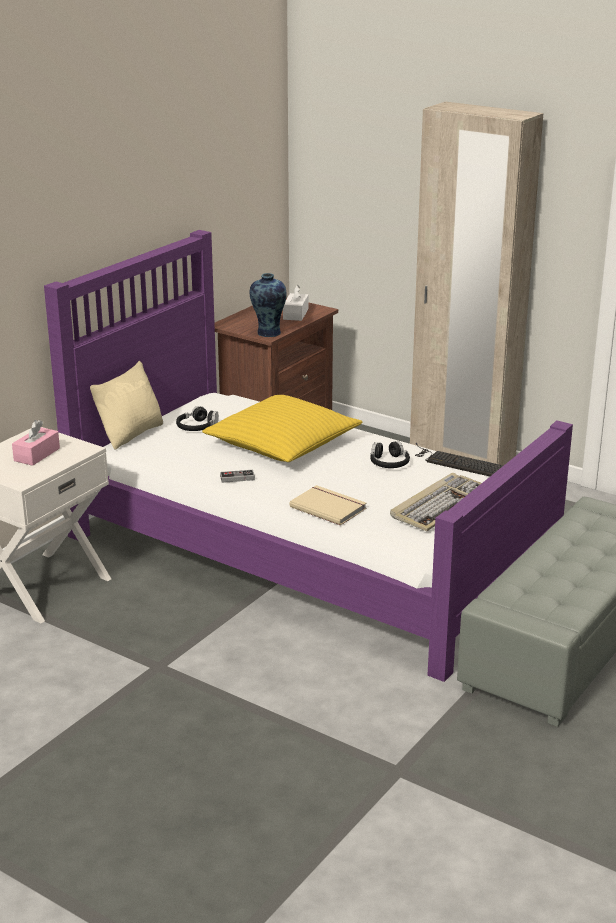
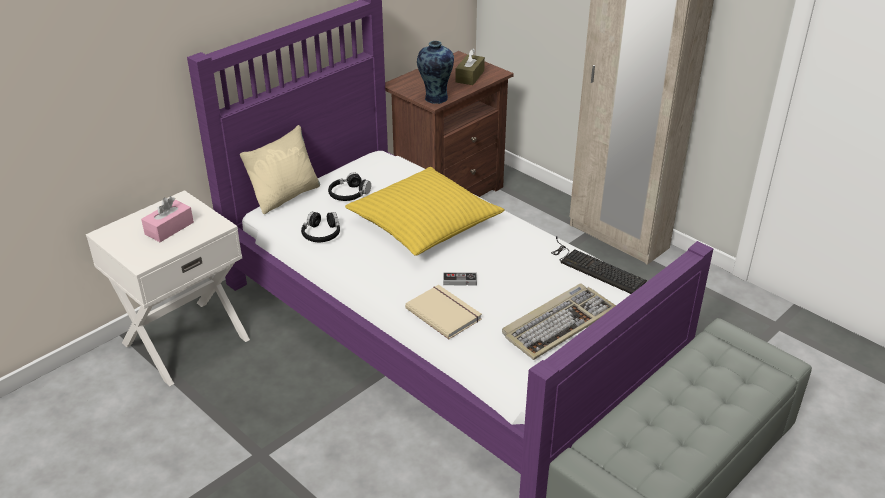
camera: 10 degrees right, 10 degrees up
(237, 478) = (366, 264): game controller -> game controller (460, 280)
(295, 314) = (470, 76): white tissue box -> brown tissue box
(389, 463) = (522, 260): black headphones -> black headphones (321, 234)

